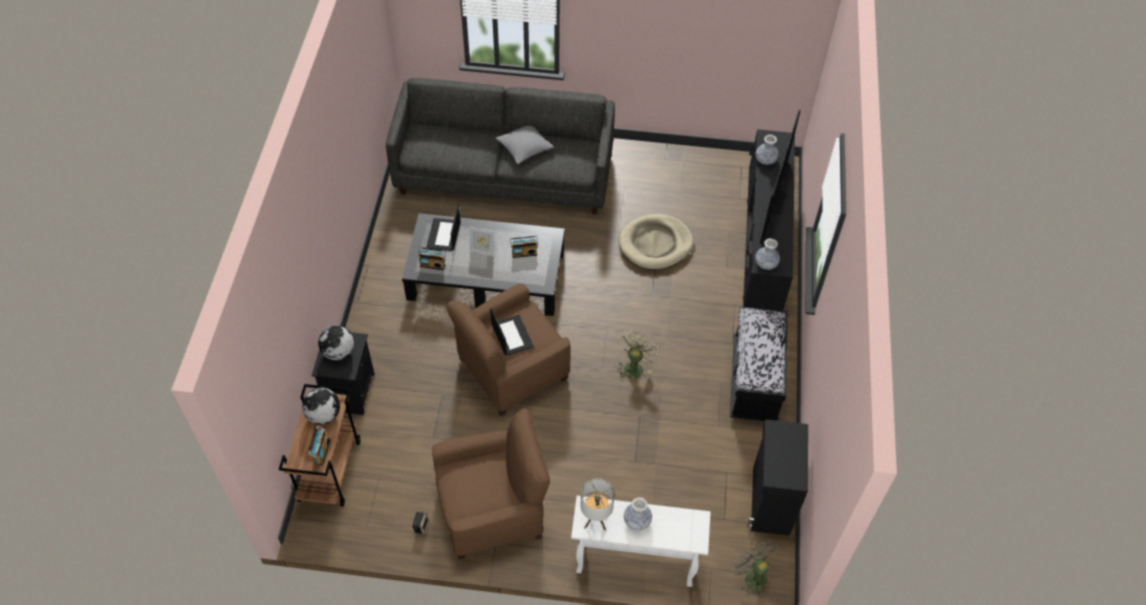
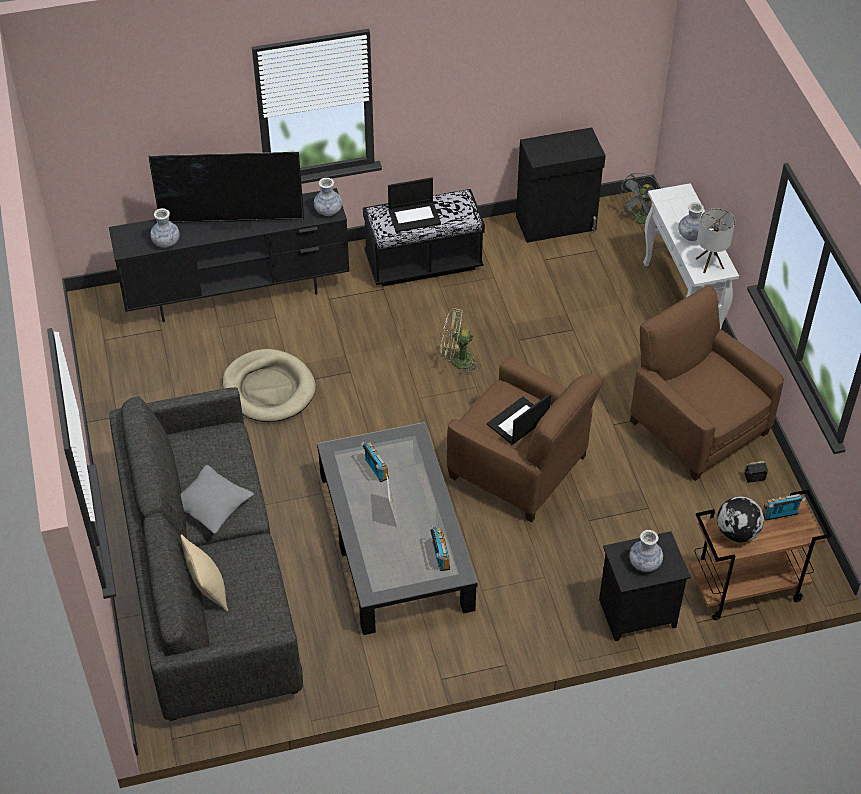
camera: 110 degrees left, 5 degrees down
(338, 352) = (645, 563): globe -> vase
(444, 235) = (386, 563): laptop -> laptop (414, 216)
(462, 132) = (208, 590): none -> beige pillow

